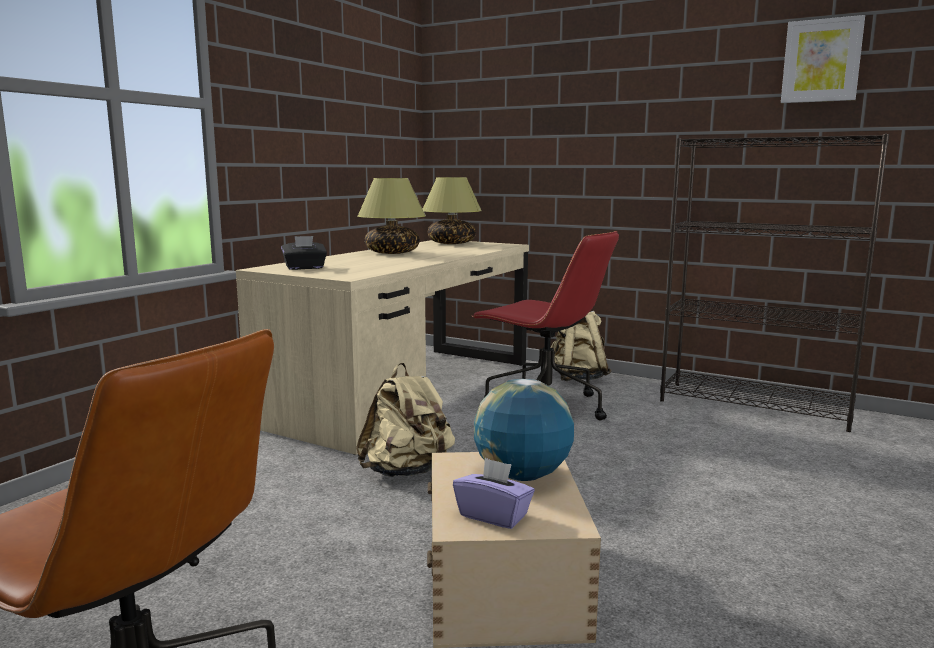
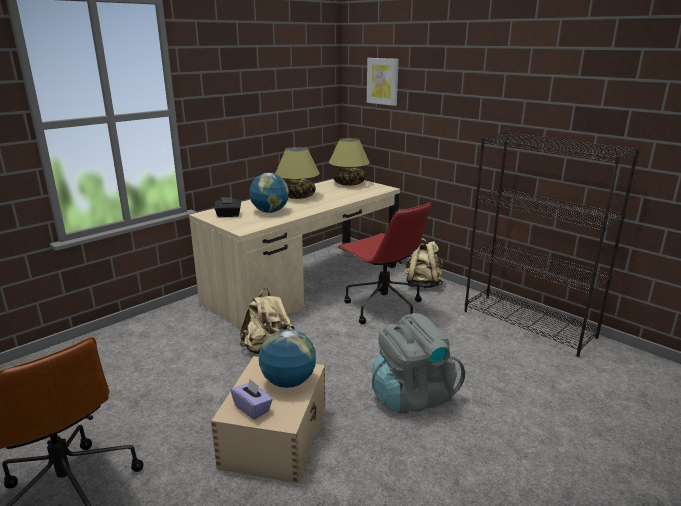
camera: 15 degrees right, 10 degrees up
(367, 263) = (270, 211): none -> globe
(676, 501) = (412, 396): none -> grey backpack
(821, 61) = (600, 82): picture -> picture (383, 81)

